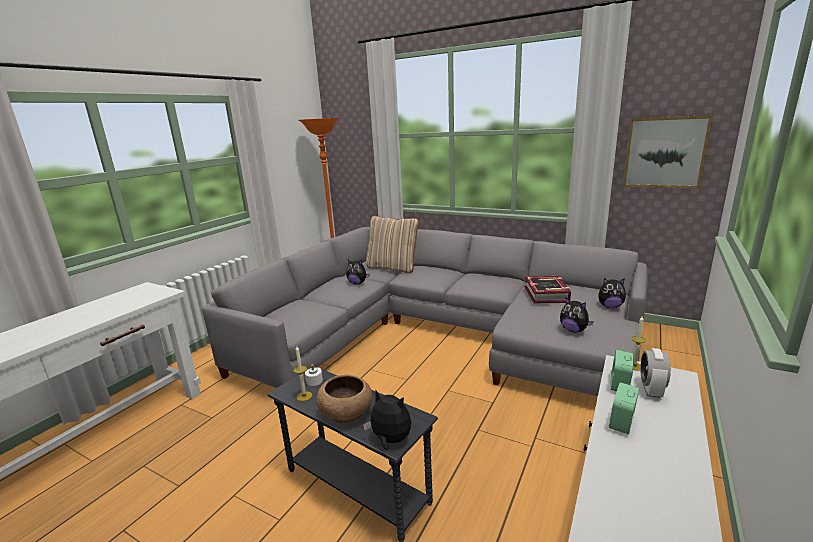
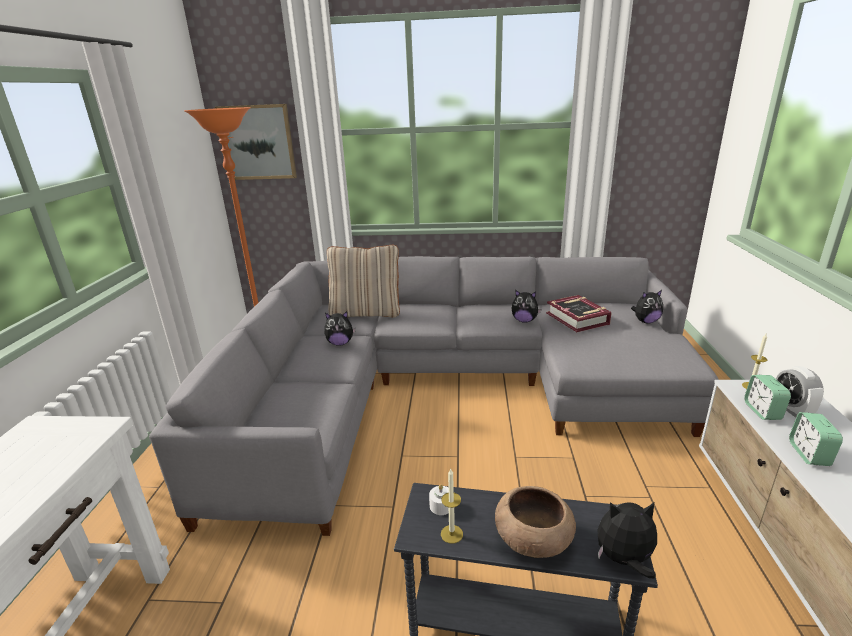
camera: 25 degrees left, 5 degrees up
(573, 330) = (639, 356): plush toy -> plush toy (524, 320)
(664, 152) = (658, 149): picture -> picture (258, 142)

